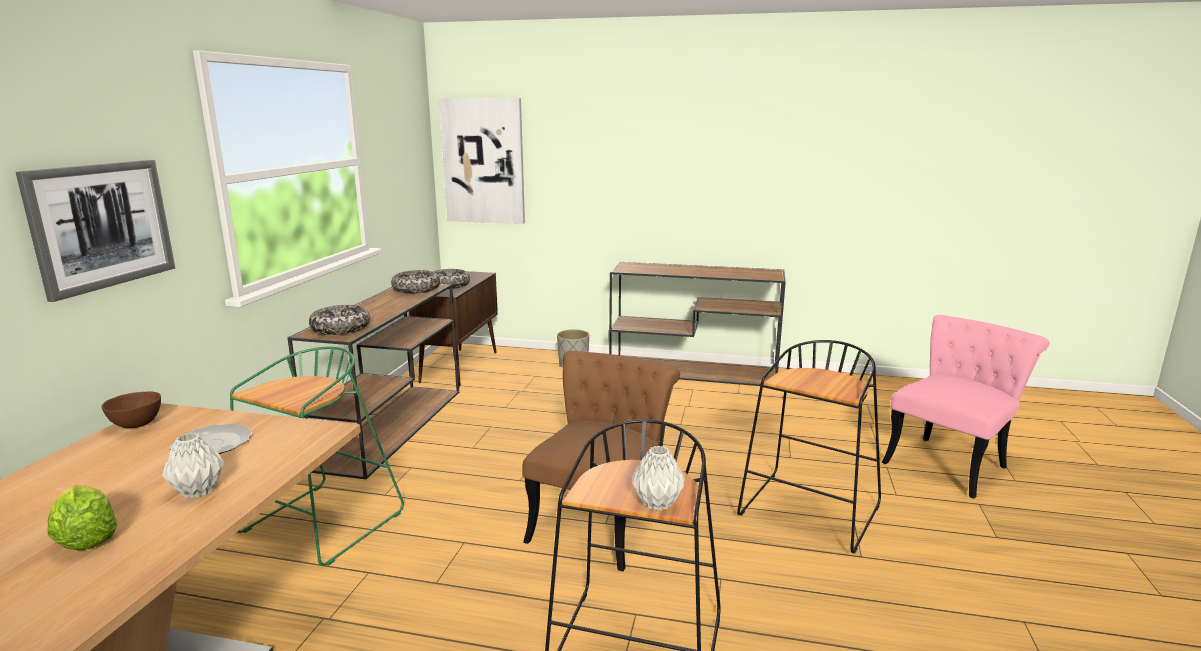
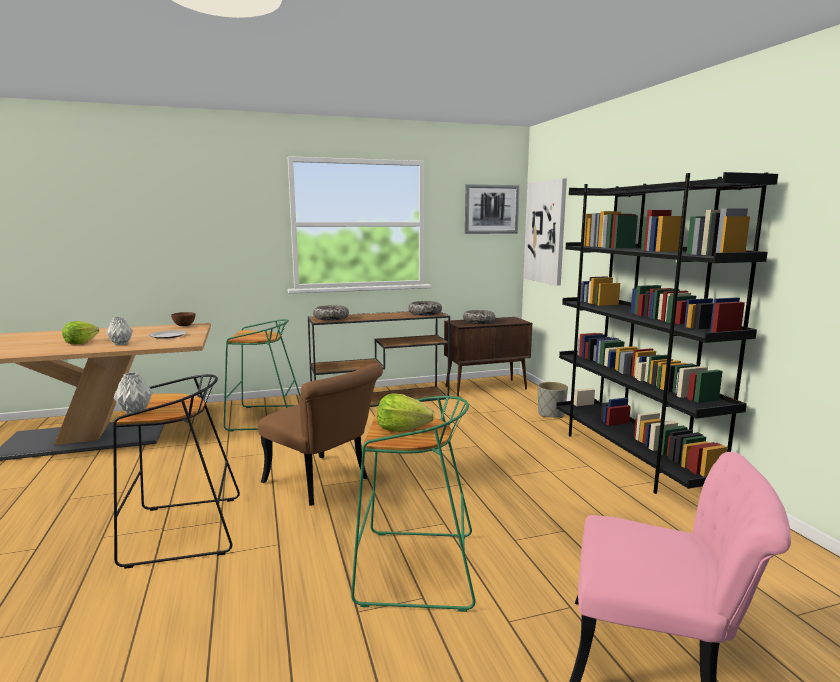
camera: 60 degrees right, 5 degrees down
(102, 225) = (215, 237): picture -> picture (491, 209)
(601, 521) = (323, 483): brown chair -> brown chair turned 45 degrees clockwise
(695, 371) = (631, 457): brown console table -> black bookcase
(810, 513) = (414, 569): black stool -> green stool
(825, 382) = (402, 429): none -> lettuce

